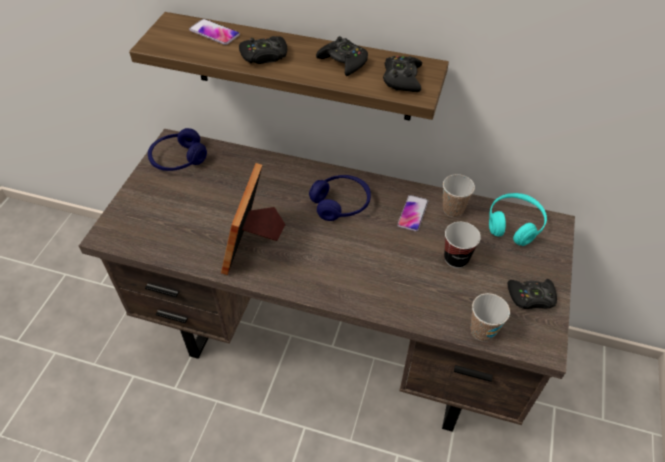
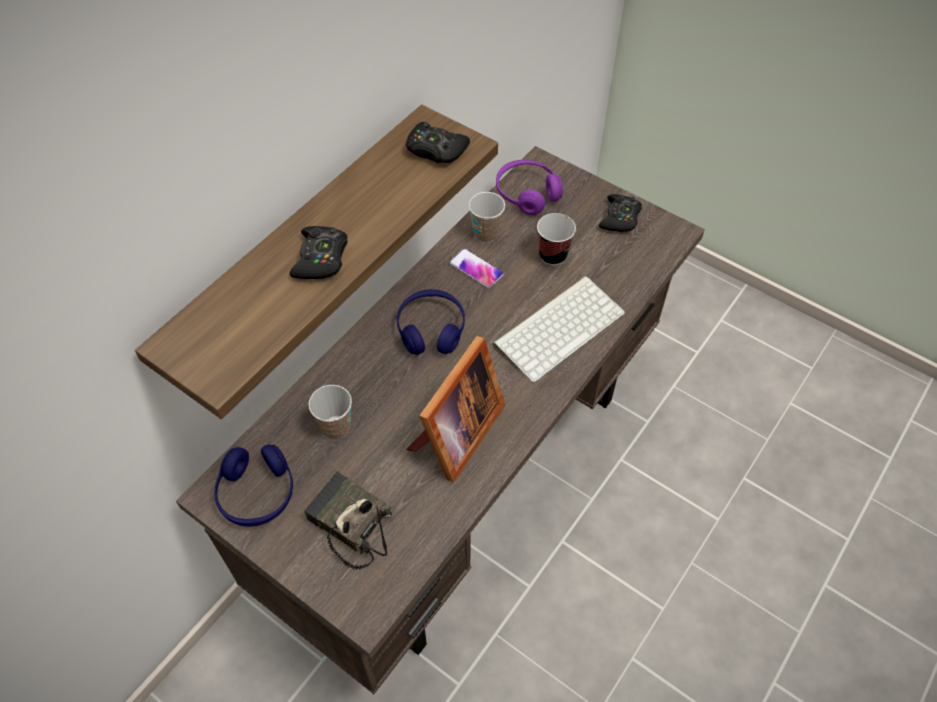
camera: 70 degrees left, 5 degrees up
(166, 208) = (348, 524): none -> radio
(214, 33) = (233, 300): phone -> none
(253, 243) = (455, 435): picture frame -> picture frame turned 90 degrees counterclockwise
(343, 62) = (376, 188): black game controller -> none
(383, 281) = (559, 326): none -> keyboard
(482, 331) = (645, 269): cup -> cup (336, 427)
(514, 224) = (527, 193): turquoise headphones -> purple headphones

